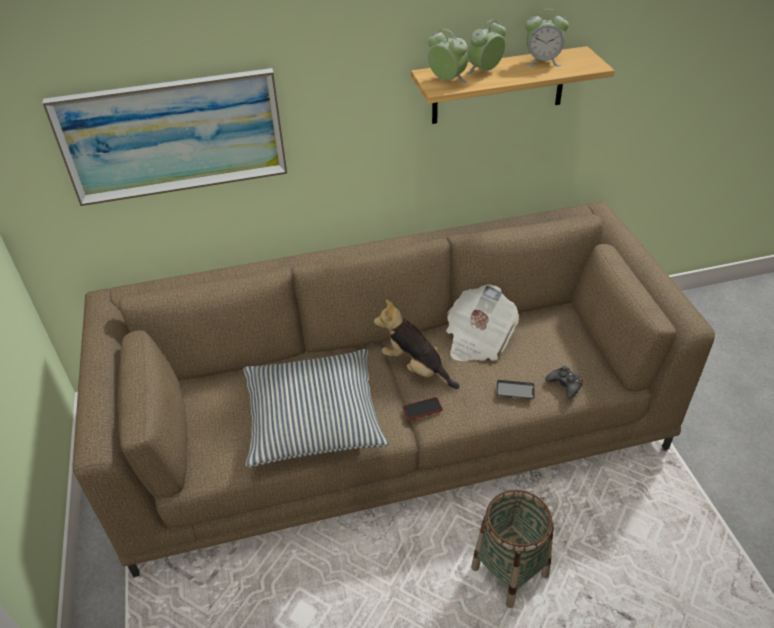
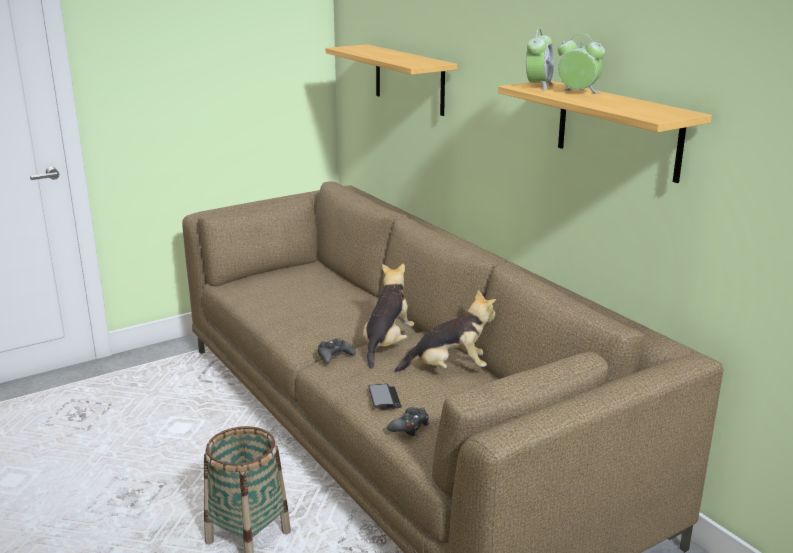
camera: 70 degrees right, 20 degrees down
(173, 136) = (409, 79): picture -> shelf
(313, 417) = (301, 311): pillow -> none
(422, 409) = (334, 355): phone -> black game controller
(477, 339) = (449, 369): newspaper -> plush toy
(542, 61) = (634, 104): alarm clock -> none

